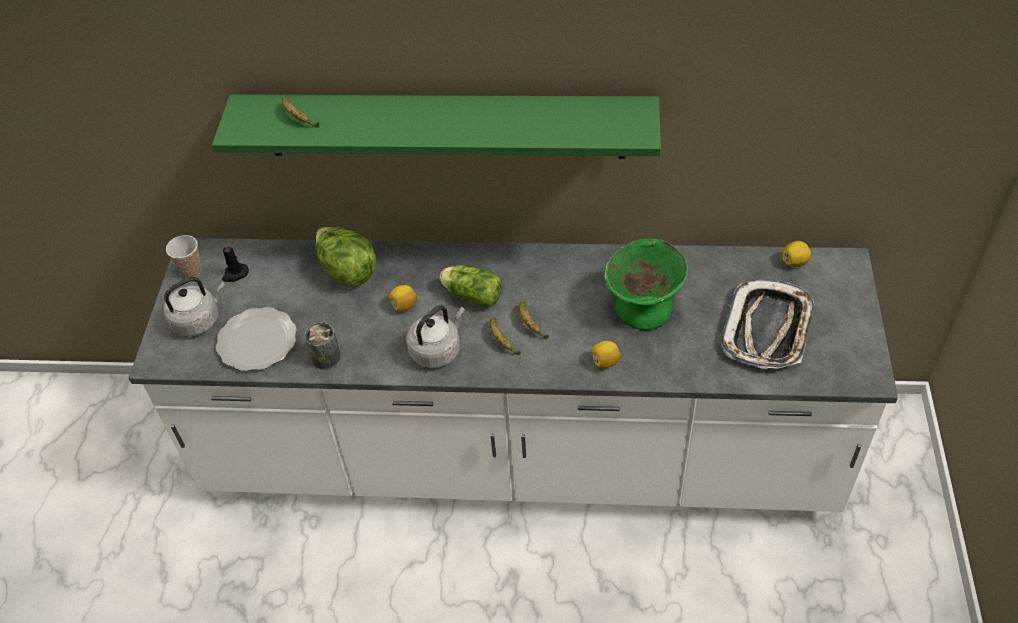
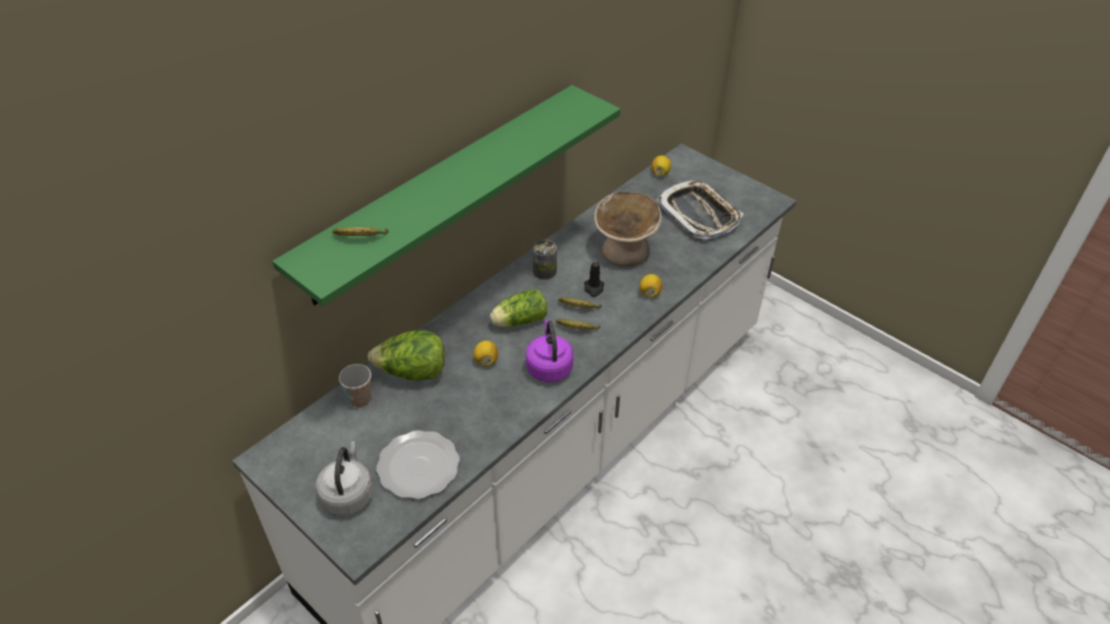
camera: 55 degrees left, 5 degrees down
(191, 270) = (284, 470): cup -> cup (360, 399)
(235, 274) = (326, 443): black candle -> black candle (594, 288)
(326, 357) = (485, 432): can -> can (544, 271)
(437, 350) = (549, 366): grey kettle -> purple kettle
(644, 308) = (625, 251): green bowl -> beige bowl

